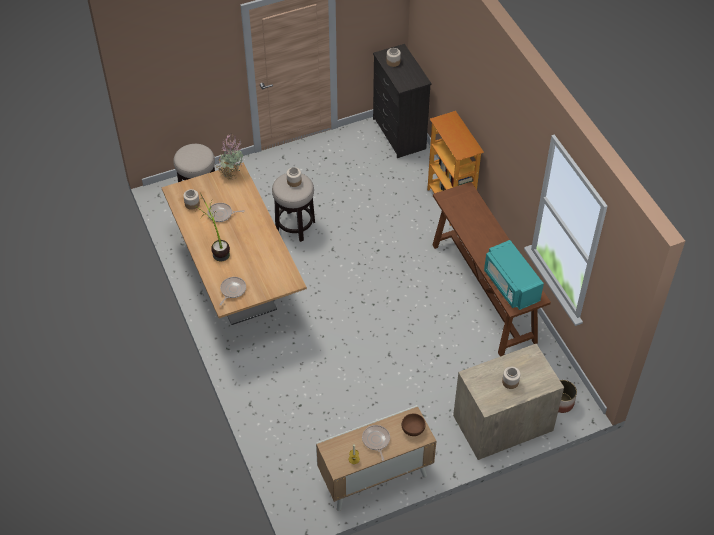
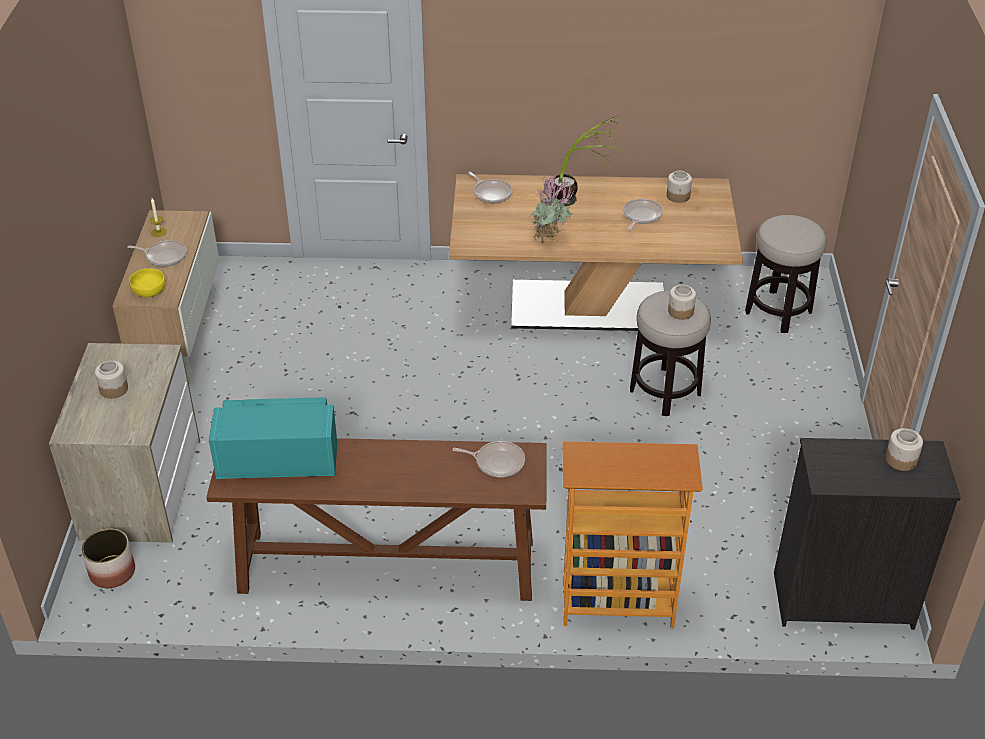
camera: 115 degrees right, 10 degrees down
(231, 173) = (723, 243): potted plant -> potted plant (550, 241)
(413, 428) = (149, 291): brown bowl -> yellow bowl
(457, 206) = (497, 462): none -> frying pan

